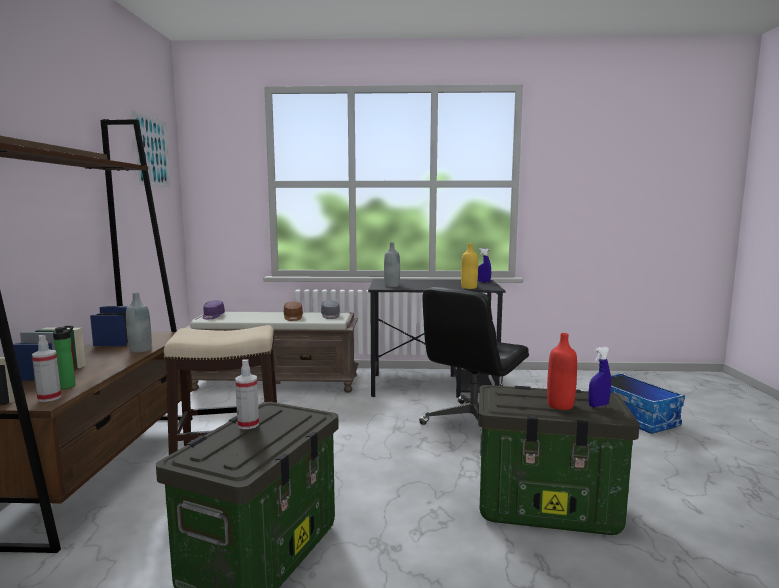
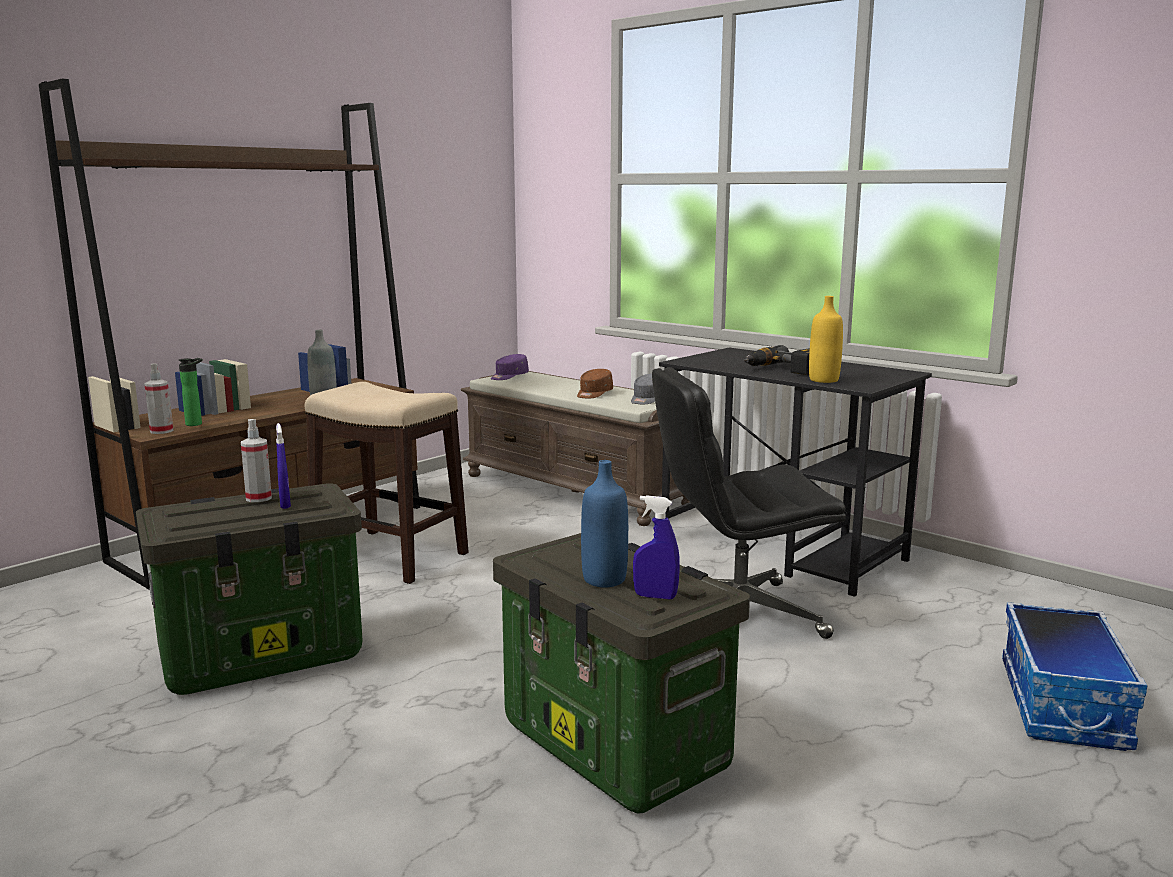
camera: 40 degrees right, 5 degrees up
(151, 151) = (447, 137): picture -> none
(392, 286) = (713, 361): grey bottle -> none
(438, 286) = (782, 370): none -> power drill
(483, 282) = (892, 374): blue spray bottle -> blue spray bottle (285, 504)
(560, 405) = (604, 579): red bottle -> blue bottle

